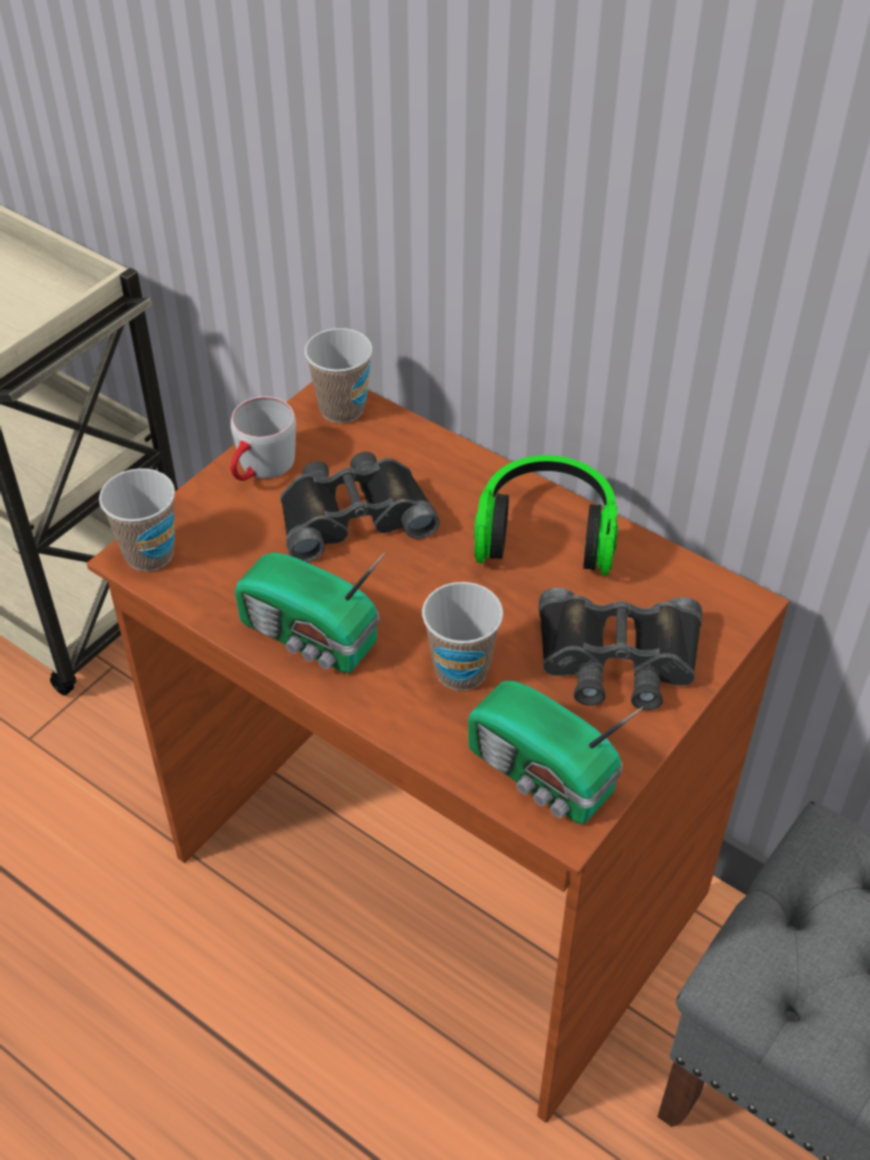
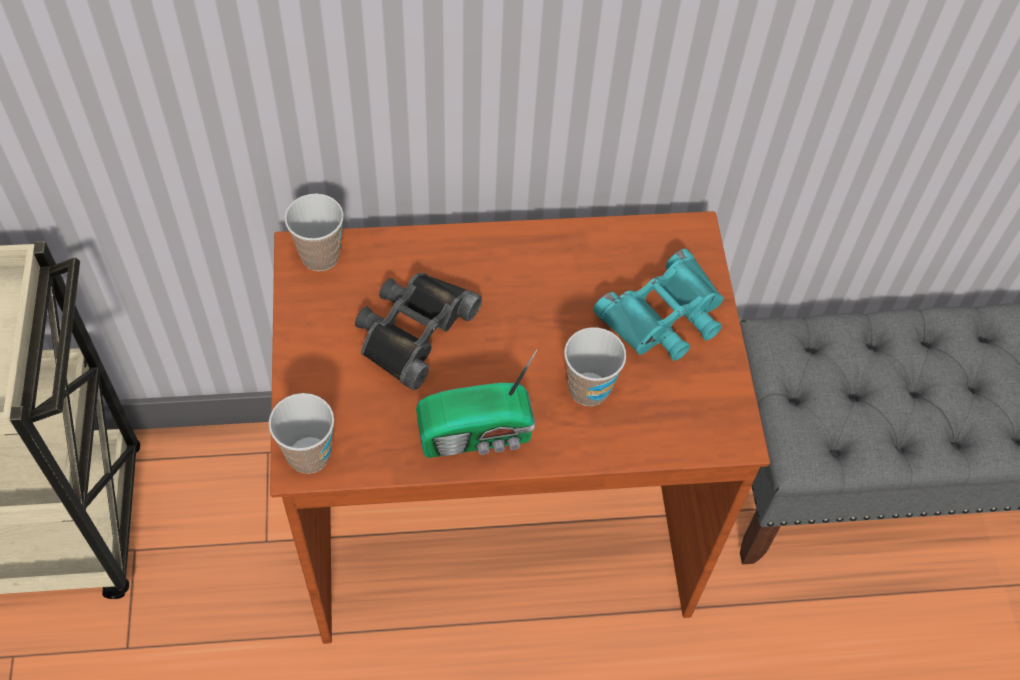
camera: 45 degrees left, 10 degrees up
(261, 469) = (315, 339): grey mug -> none
(542, 776) = (698, 421): radio -> none
(546, 533) = (543, 260): headphones -> none
(617, 659) = (665, 316): black binoculars -> turquoise binoculars

